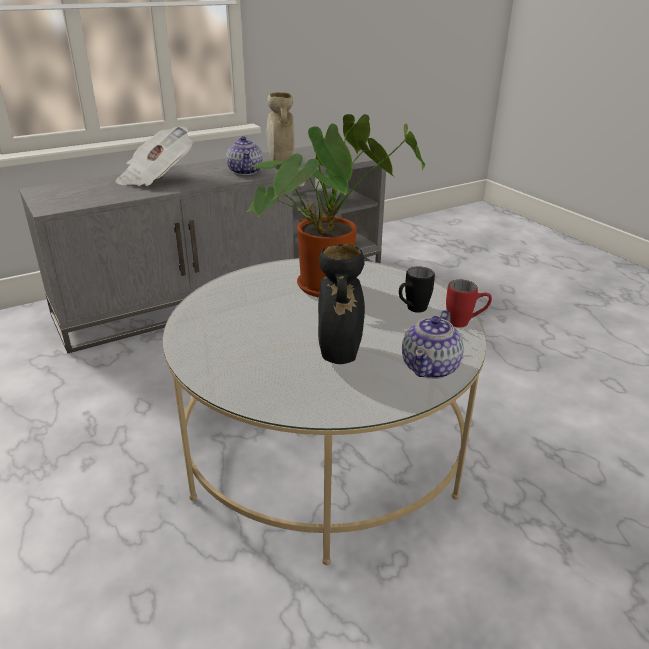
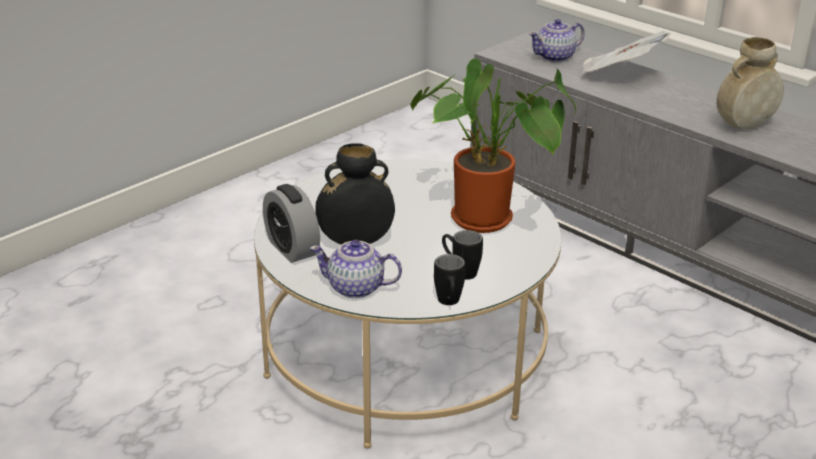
camera: 75 degrees right, 0 degrees up
(245, 171) = (691, 112): teapot -> teapot (555, 57)
(337, 399) = (292, 248): none -> alarm clock
(465, 323) = (449, 303): red mug -> black mug

